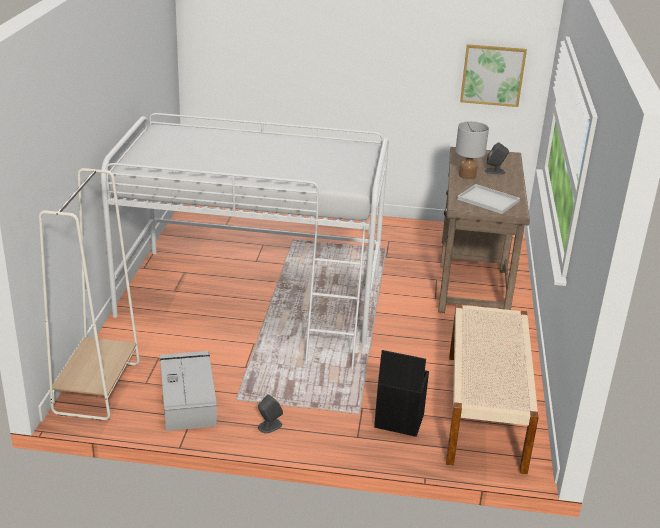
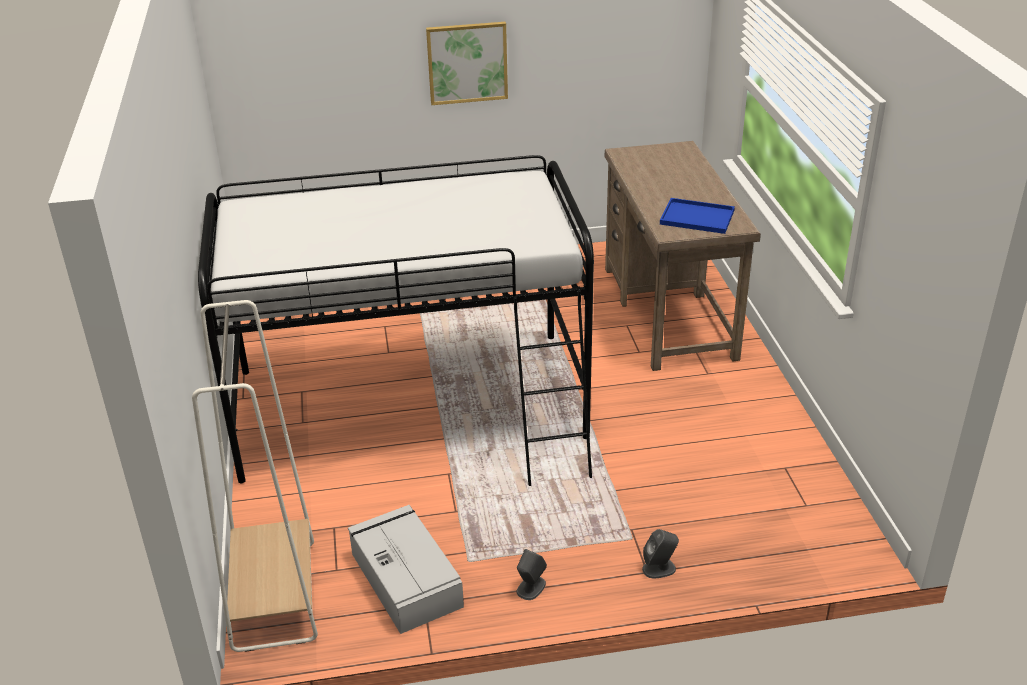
camera: 15 degrees left, 5 degrees up
(254, 297) = (413, 405): white bed -> black bed
(398, 421) = (683, 536): black storage box -> none
(467, 175) = (650, 187): grey table lamp -> none
(485, 410) = (777, 492): beige bench -> none
(489, 200) = (698, 217): white tray -> blue tray
(492, 75) = (638, 45): picture -> picture (467, 62)
(495, 171) = (680, 174): grey speaker -> grey speaker (659, 569)

